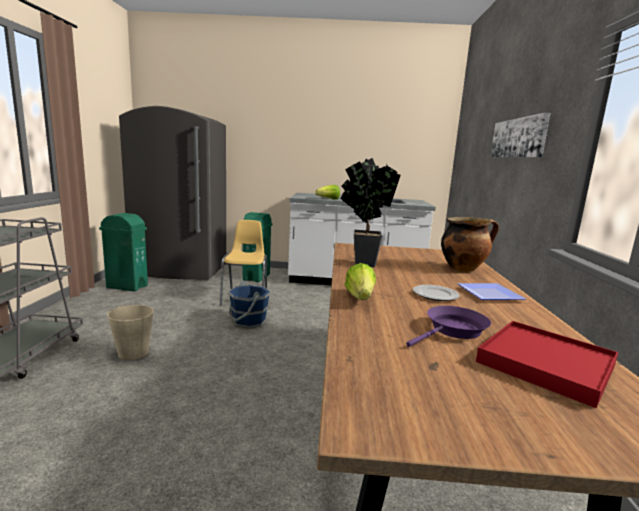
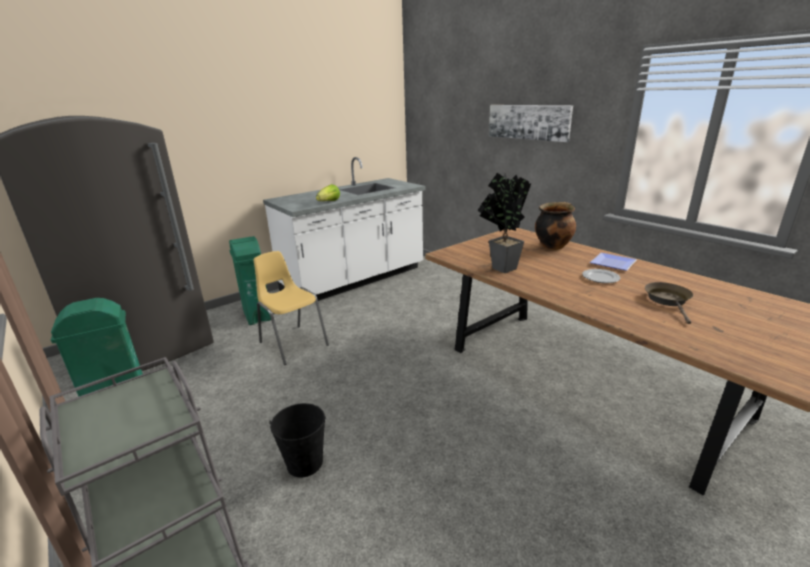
camera: 40 degrees left, 10 degrees up
(133, 353) = (304, 463): beige bucket -> black bucket
(248, 321) = (343, 366): blue bucket -> none
(360, 298) = (584, 301): lettuce -> none
(453, 330) = (668, 301): purple frying pan -> brown frying pan
(546, 364) = (730, 301): red tray -> none

